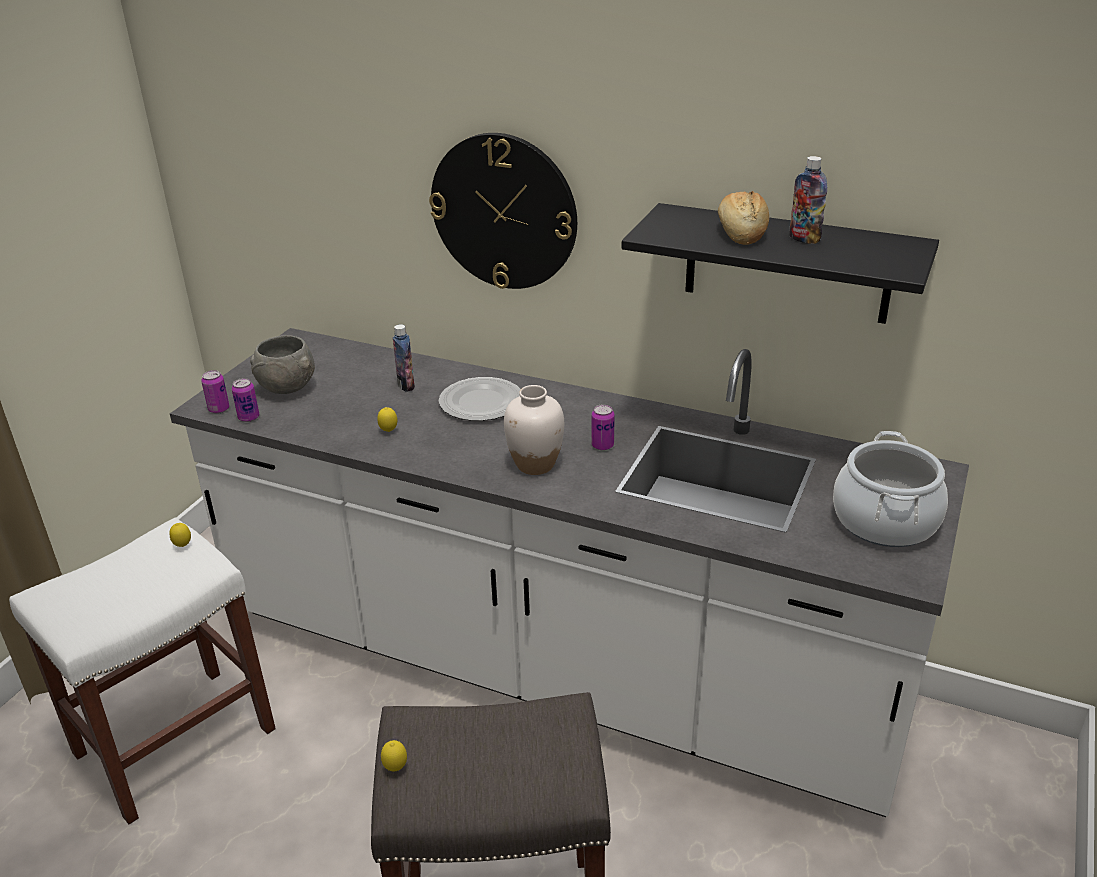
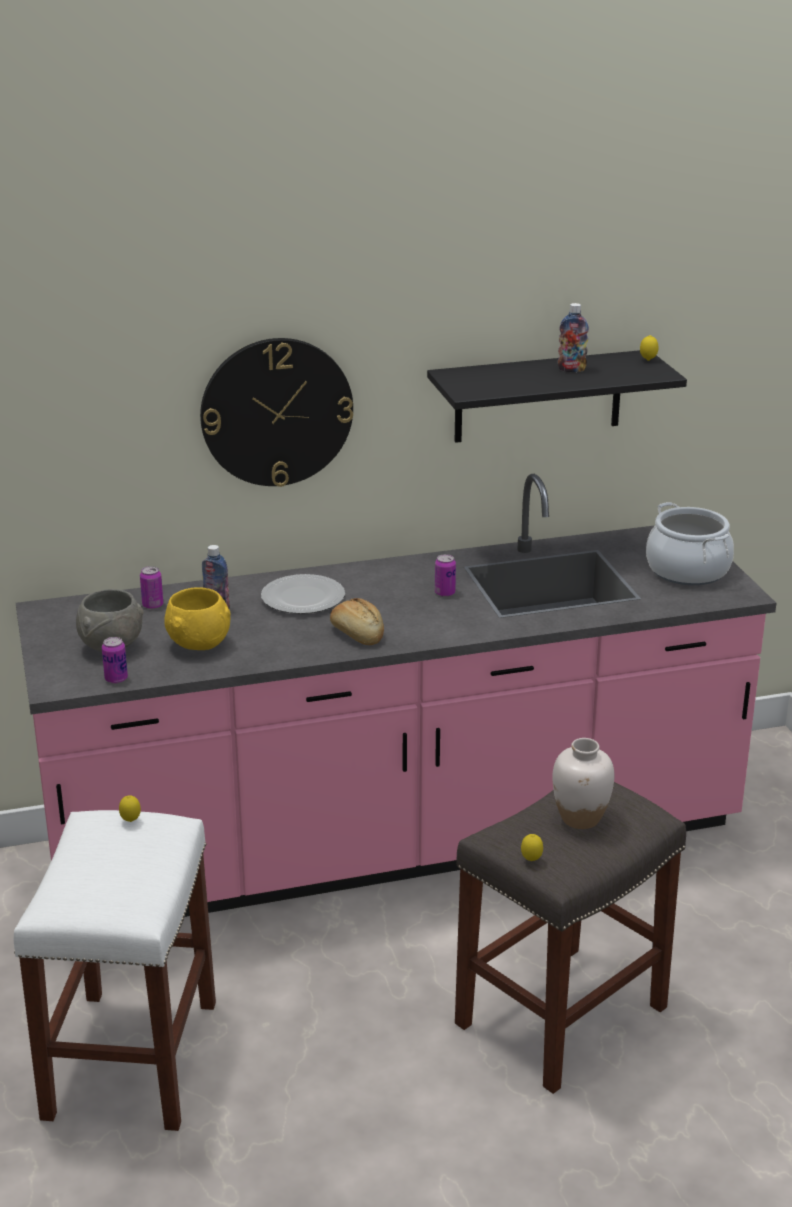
camera: 40 degrees left, 5 degrees down
(219, 409) = (74, 684): can -> can (152, 605)
(343, 413) = (198, 646): none -> yellow bowl
(388, 431) = (262, 644): lemon -> lemon (648, 360)
(535, 465) = (416, 622): white vase -> white vase (581, 818)
(554, 667) = (396, 847): white counter -> pink counter
(741, 233) = (525, 376): bread -> bread (357, 634)

